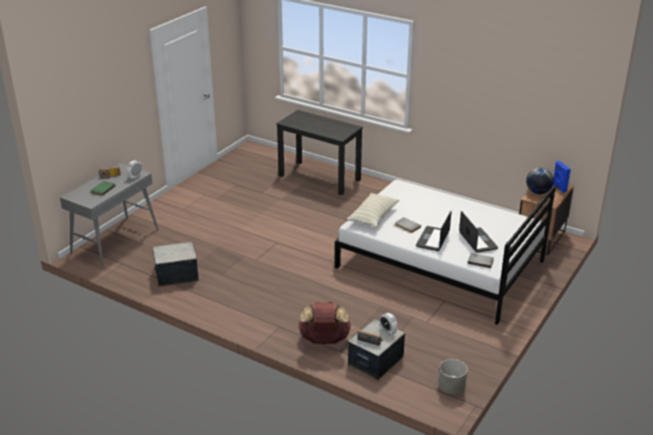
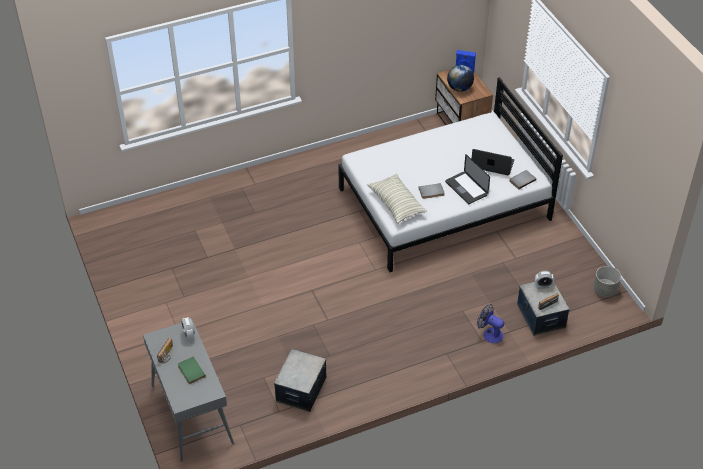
camera: 55 degrees left, 15 degrees up
(319, 178) = (223, 201): black desk -> none
(324, 340) = (489, 333): brown backpack -> fan

